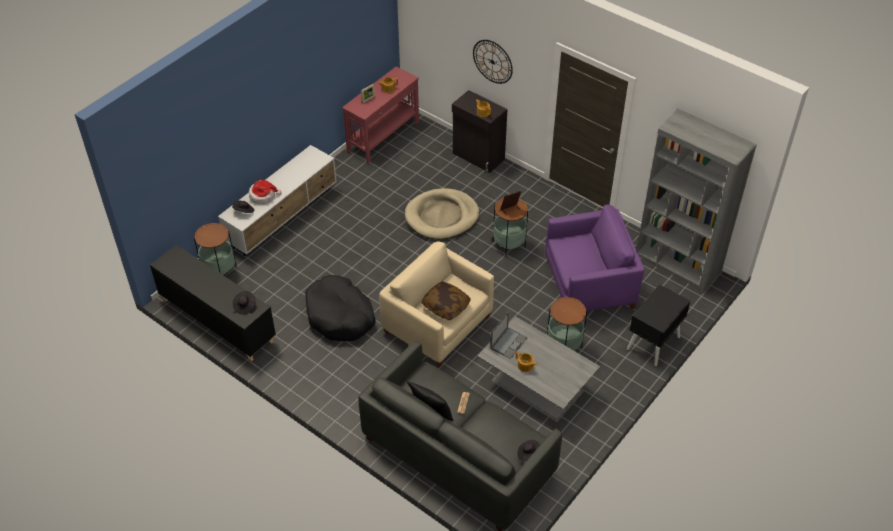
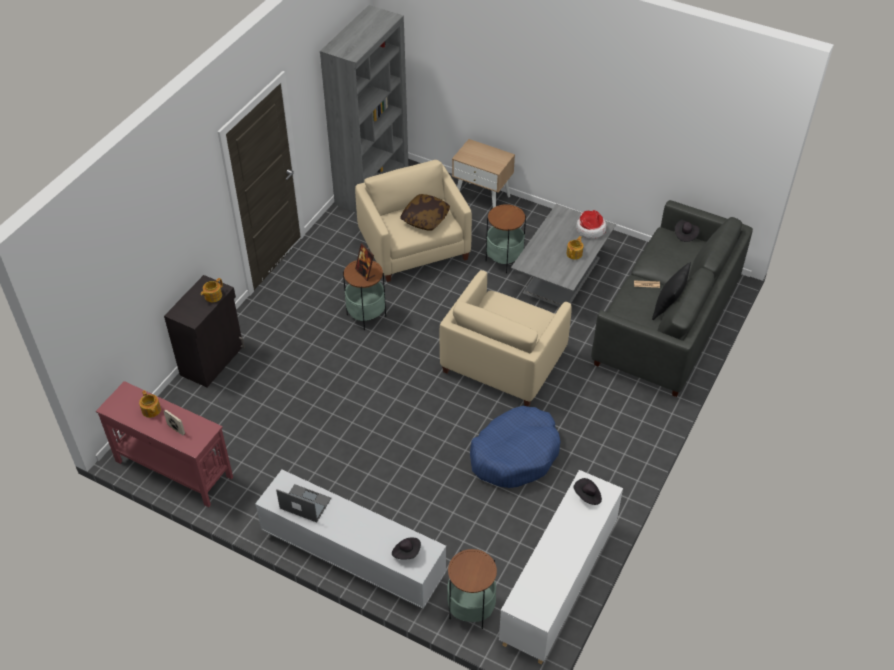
camera: 100 degrees left, 0 degrees up
(217, 320) = (558, 586): black cabinet -> white cabinet
(263, 196) = (372, 536): hat -> hat (590, 229)
(340, 316) = (515, 454): black dog bed -> blue dog bed
(442, 216) = (329, 382): beige dog bed -> none
(446, 306) = (519, 317): pillow -> pillow (425, 218)
(492, 61) = (173, 246): wall clock -> none
(509, 342) = (548, 268): laptop -> laptop (304, 503)
(589, 284) = (414, 247): purple armchair -> beige armchair
(653, 343) = (482, 199): black nightstand -> beige nightstand

